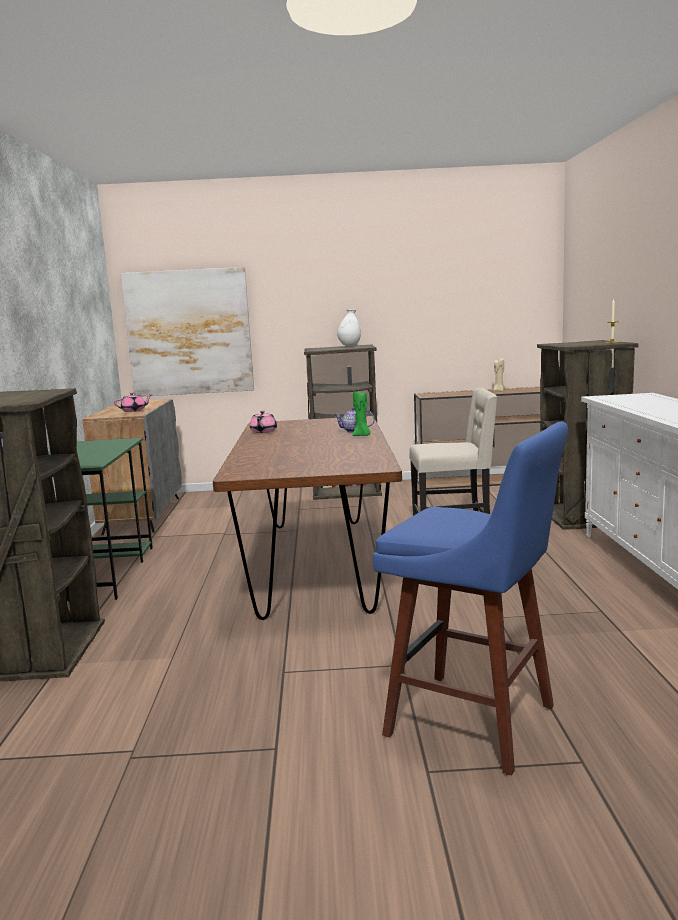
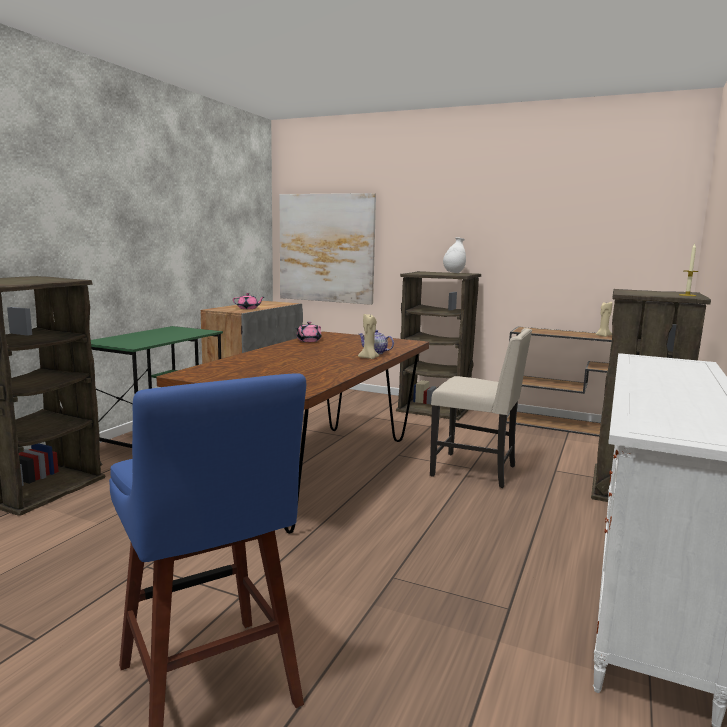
camera: 25 degrees right, 0 degrees up
(362, 435) = (369, 358): green candle -> beige candle

